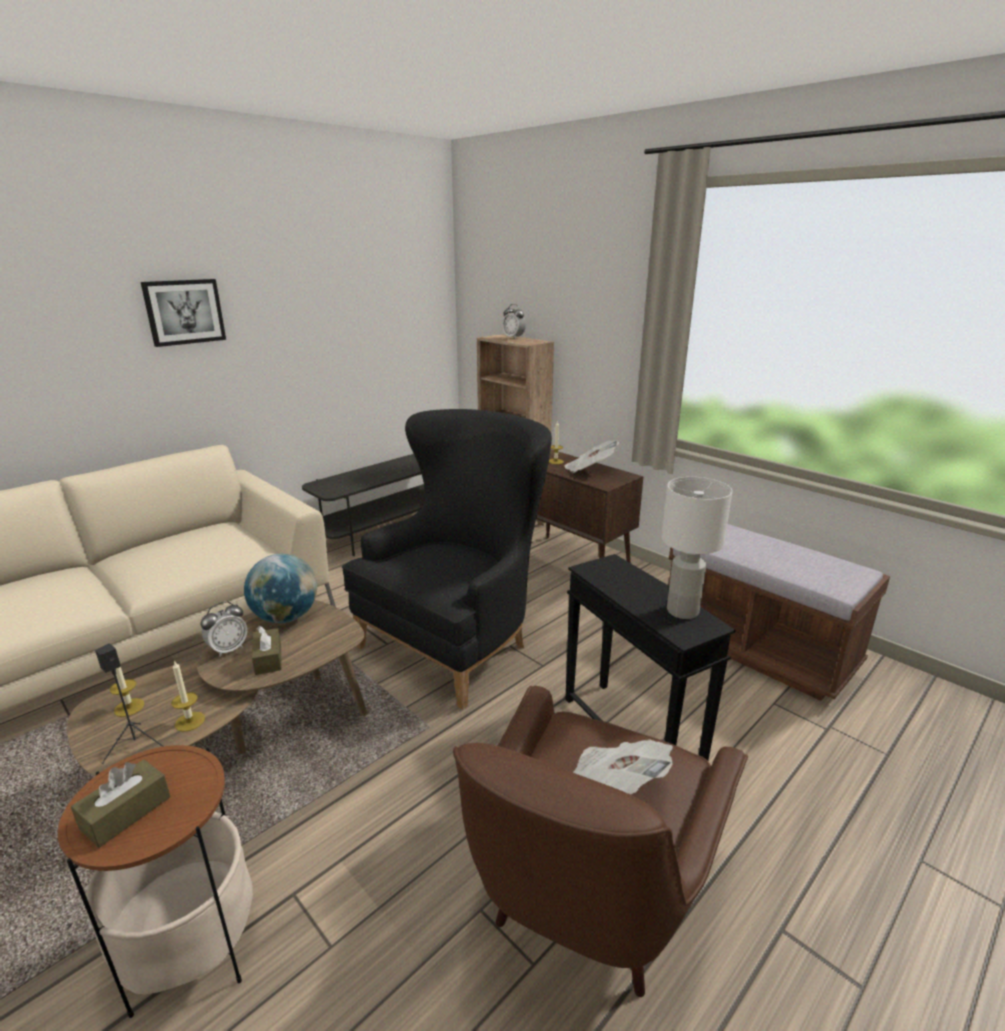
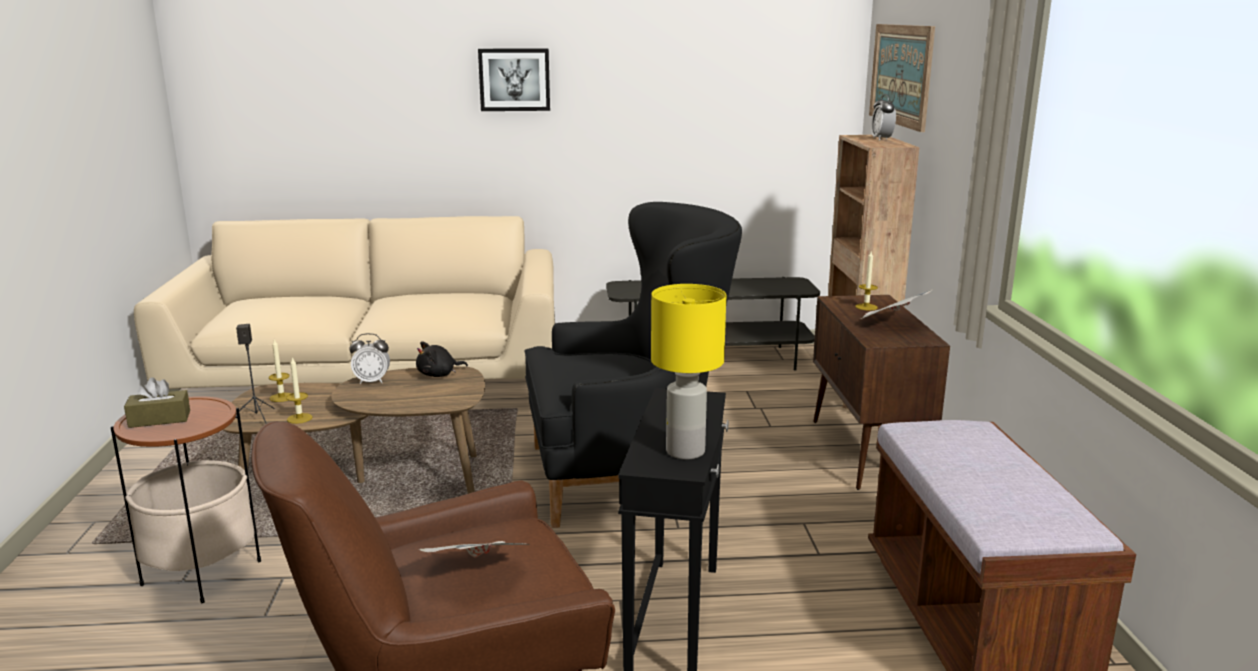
camera: 40 degrees right, 5 degrees down
(268, 659) = (386, 396): brown tissue box -> none
(286, 617) = (439, 375): globe -> black plush toy
(509, 289) = (901, 74): none -> picture
(683, 611) = (684, 452): white table lamp -> yellow table lamp

